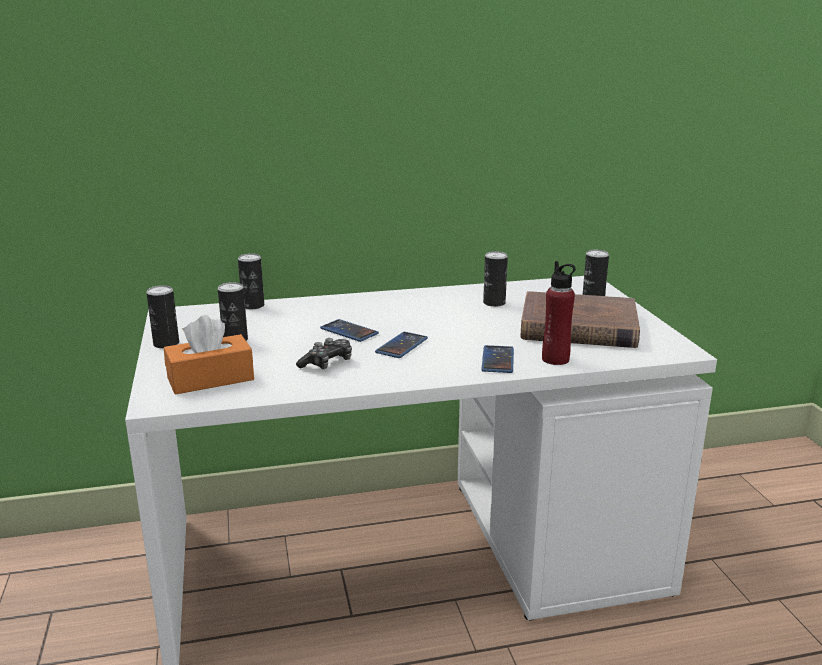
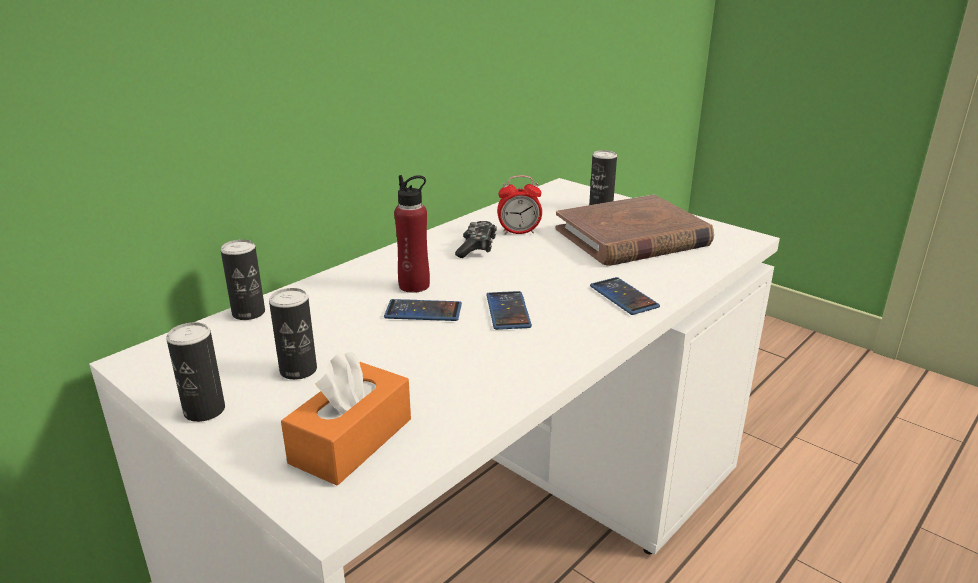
camera: 35 degrees left, 5 degrees up
(327, 363) = (463, 362): game controller -> game controller (477, 248)
(494, 303) = (519, 232): can -> alarm clock
(555, 359) = (669, 279): red bottle -> red bottle (414, 285)

